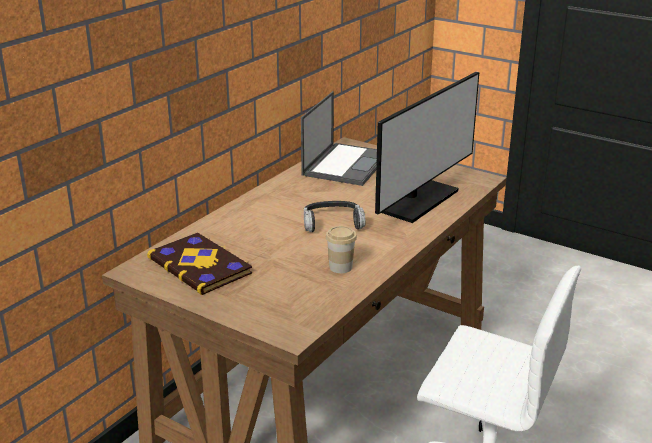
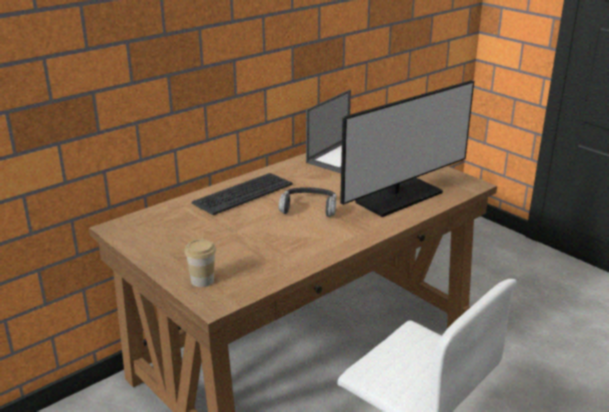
camera: 15 degrees right, 0 degrees up
(201, 265) = (173, 231): book -> none
(253, 217) = (242, 194): none -> keyboard
(340, 267) = (293, 249): cup -> cup (202, 280)

